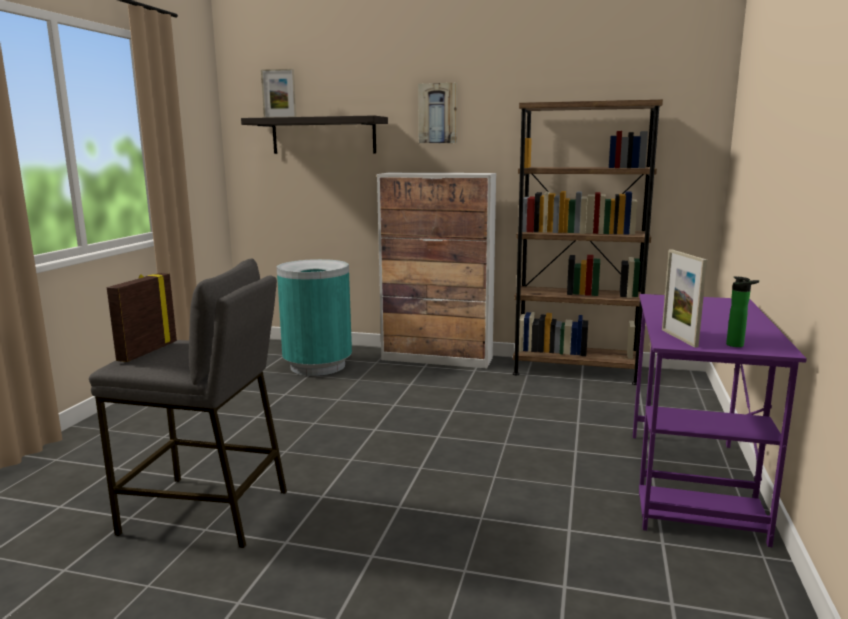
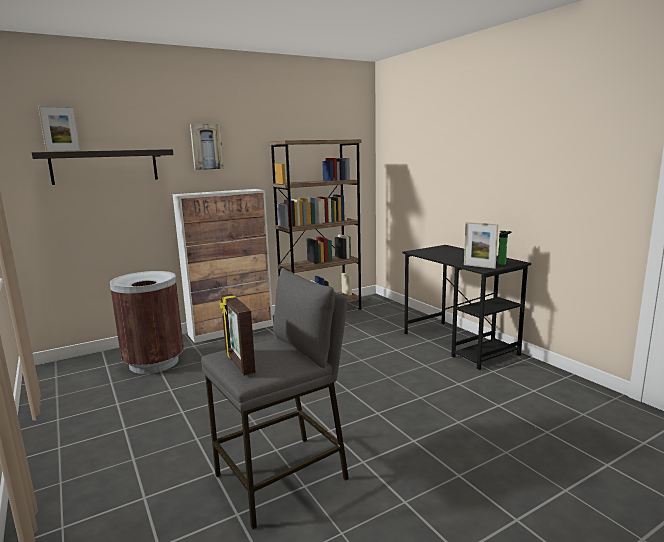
camera: 45 degrees left, 0 degrees up
(318, 366) = (154, 363): turquoise trash can -> brown trash can
(691, 483) = (459, 344): purple desk -> black desk

